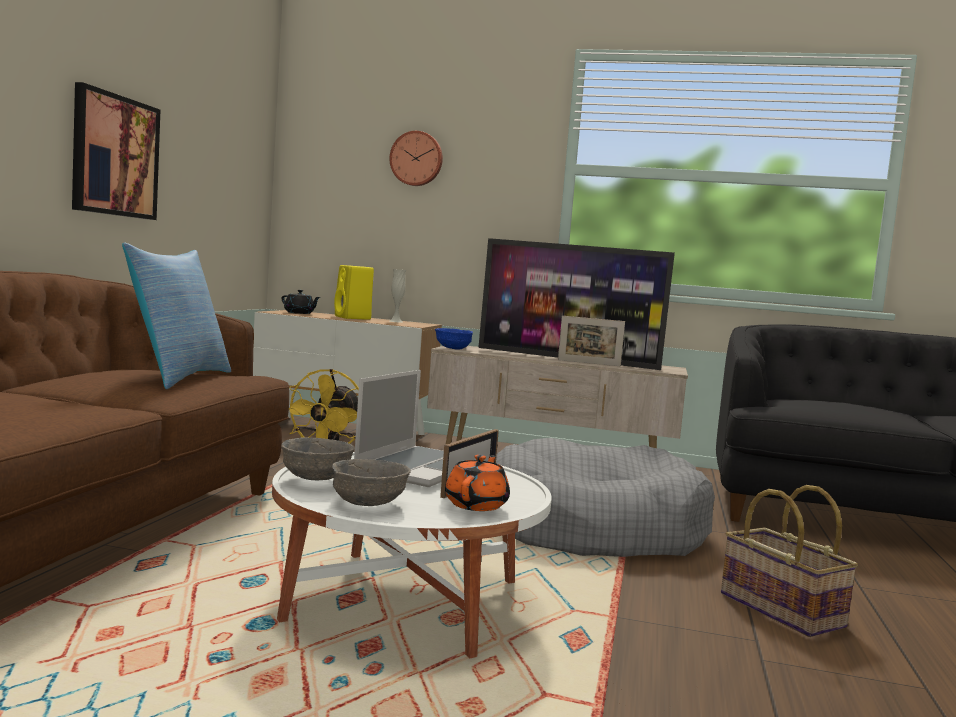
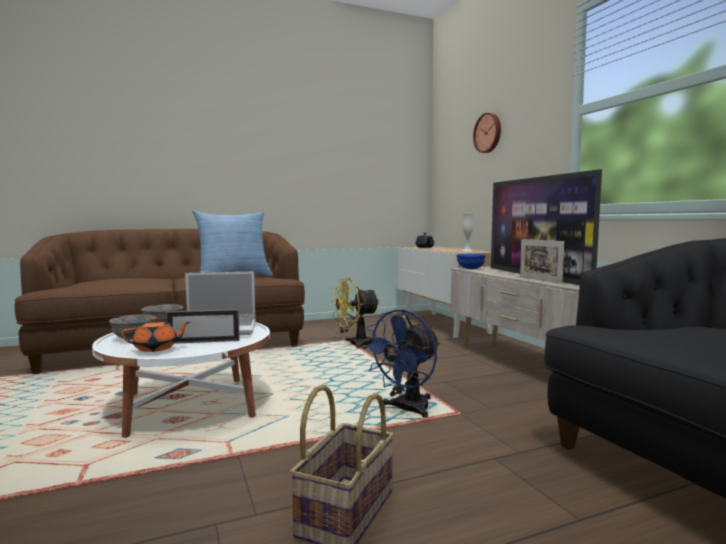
camera: 55 degrees right, 0 degrees up
(115, 156) = (286, 169): picture -> none
(353, 318) = (446, 249): yellow speaker -> none
(591, 528) = (406, 410): grey dog bed -> blue fan

